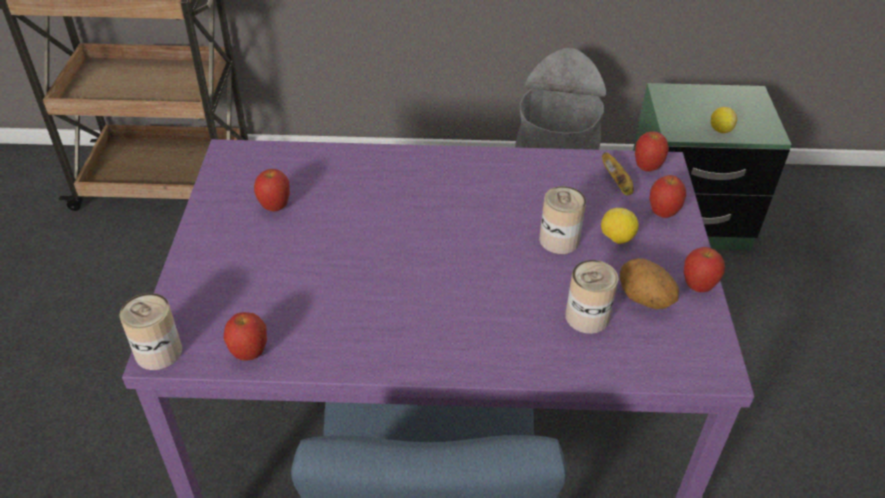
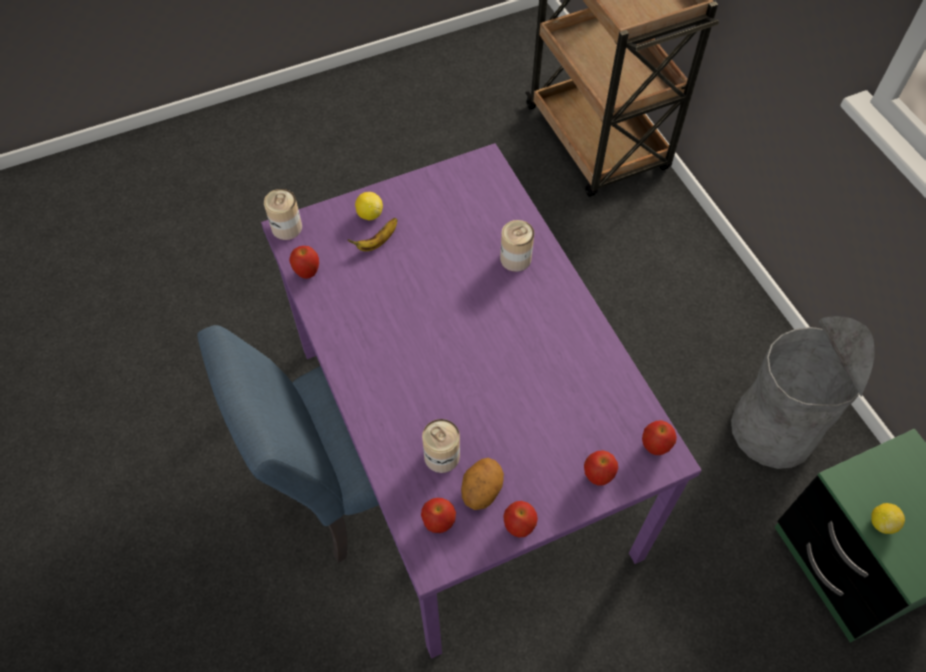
camera: 65 degrees right, 15 degrees up
(275, 207) = (445, 217): apple -> apple (439, 523)
(559, 240) = (516, 409): can -> can (515, 258)
(616, 238) = (543, 450): lemon -> lemon (369, 214)
(618, 184) = (615, 430): banana -> banana (377, 242)

